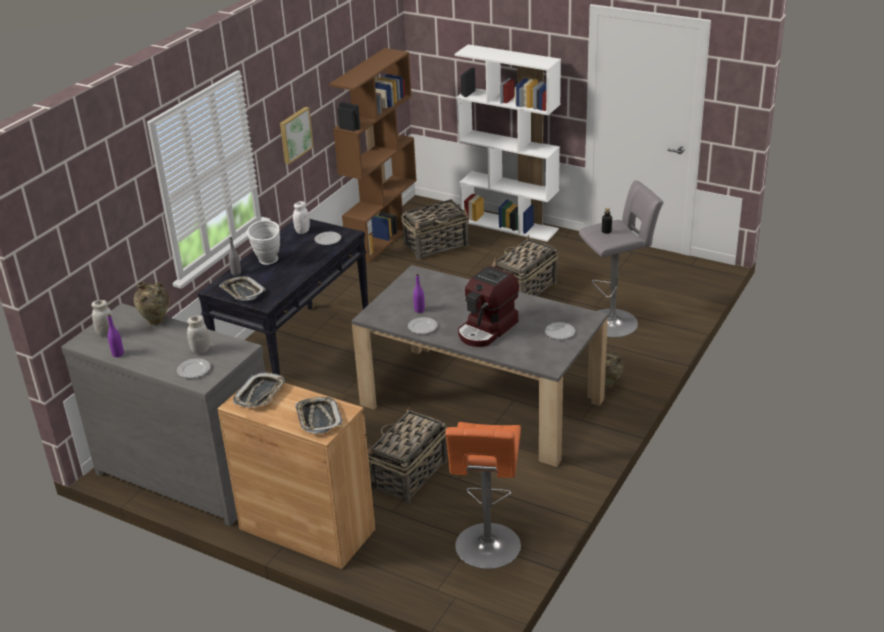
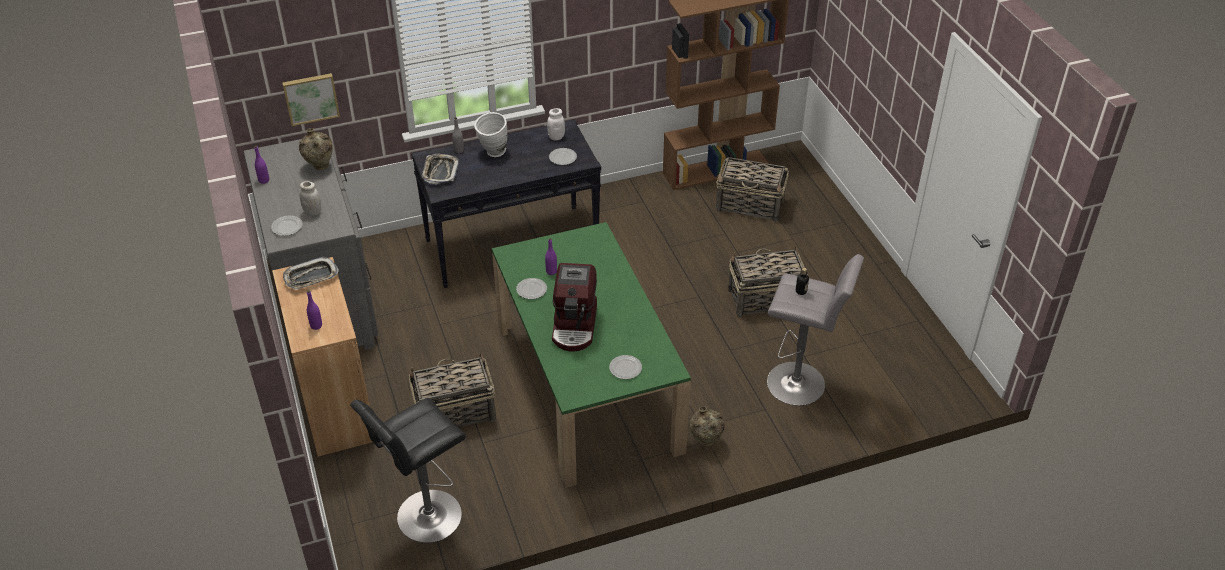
camera: 40 degrees right, 10 degrees up
(106, 334) = (279, 157): white jar -> none
(294, 134) = (605, 39): picture -> picture (311, 98)
(318, 418) = (316, 326): tray -> purple bottle
(481, 401) = (588, 385): grey dining table -> green dining table
(487, 329) = (575, 326): coffee machine -> coffee machine turned 75 degrees counterclockwise
(487, 549) = (425, 519): orange stool -> black stool
(510, 225) = (841, 222): white bookcase -> none

